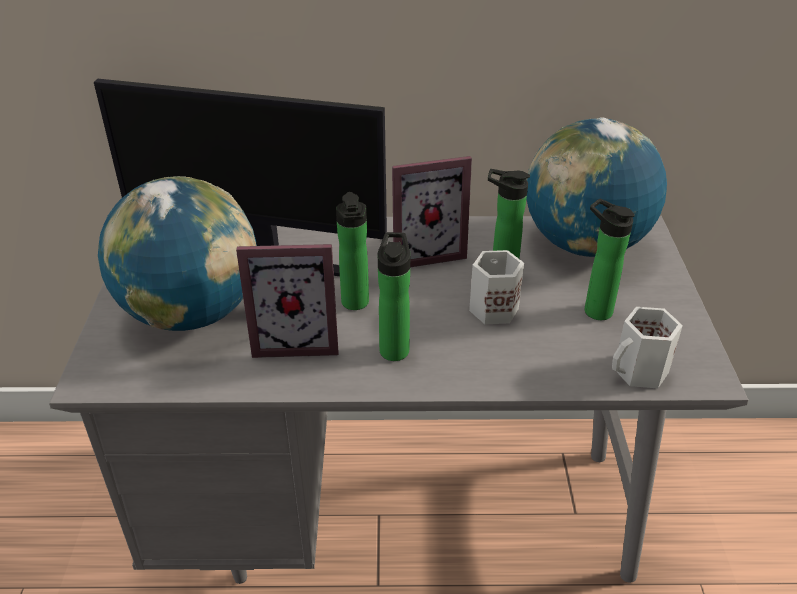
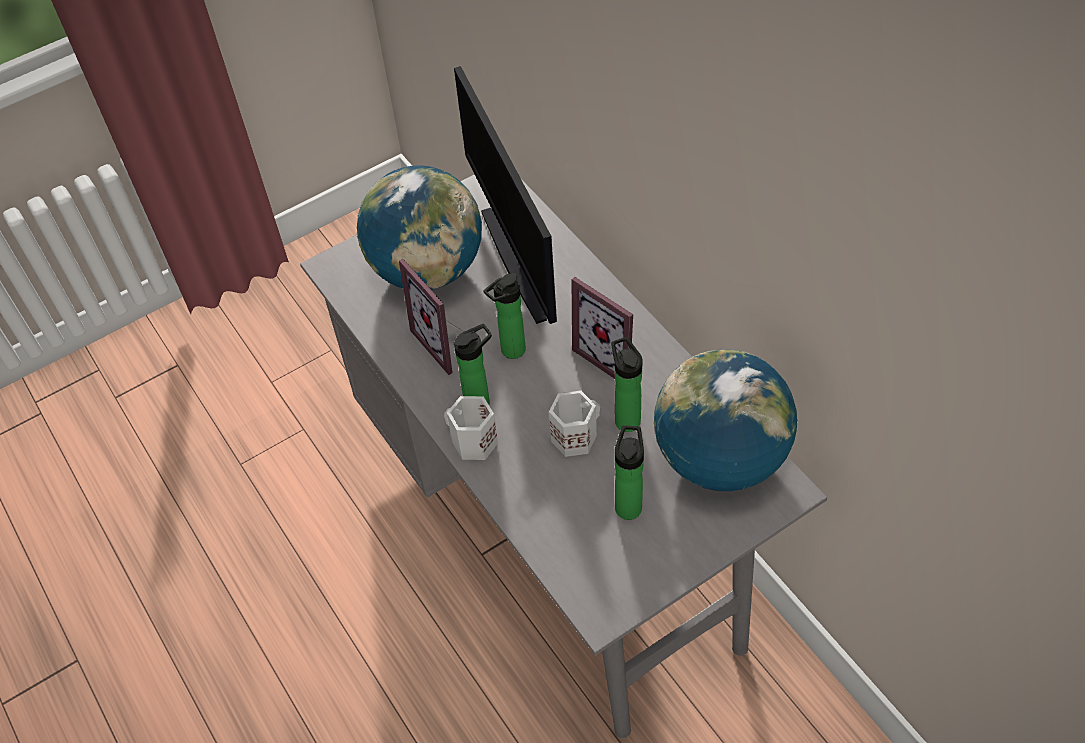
camera: 60 degrees right, 15 degrees up
(640, 372) = (571, 567): white mug -> white mug (472, 443)

